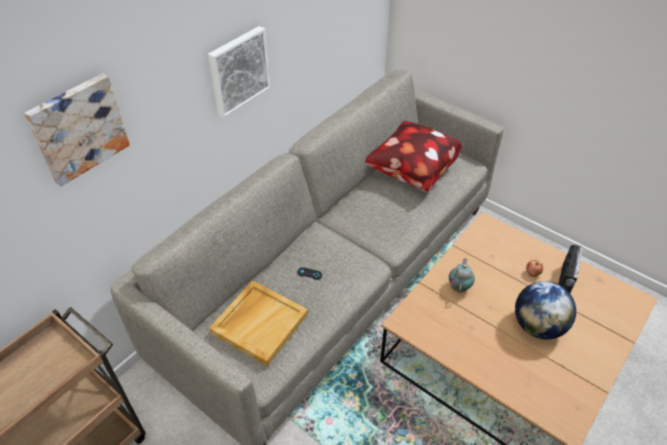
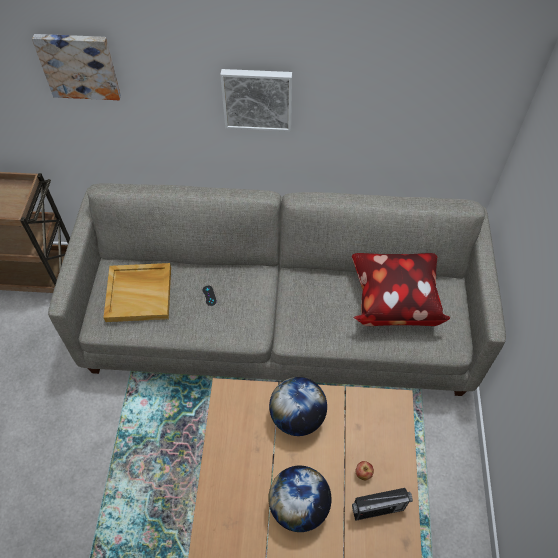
camera: 55 degrees right, 10 degrees up
(459, 287) = (297, 417): teapot -> globe

